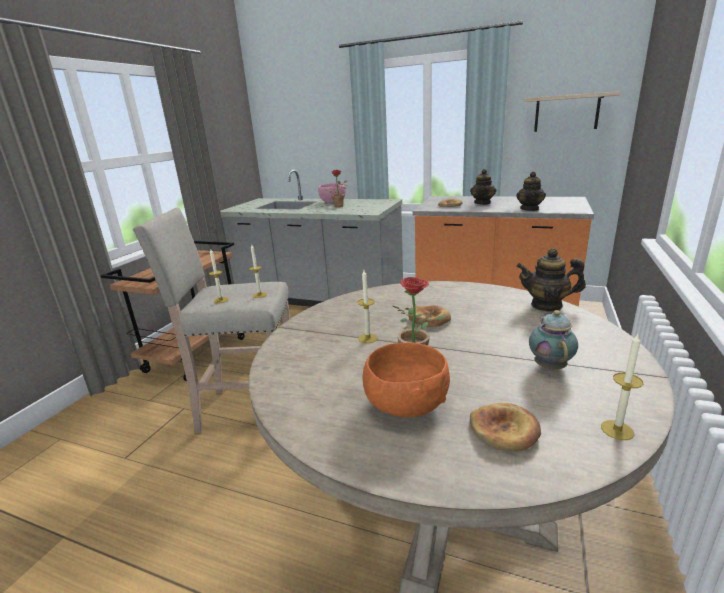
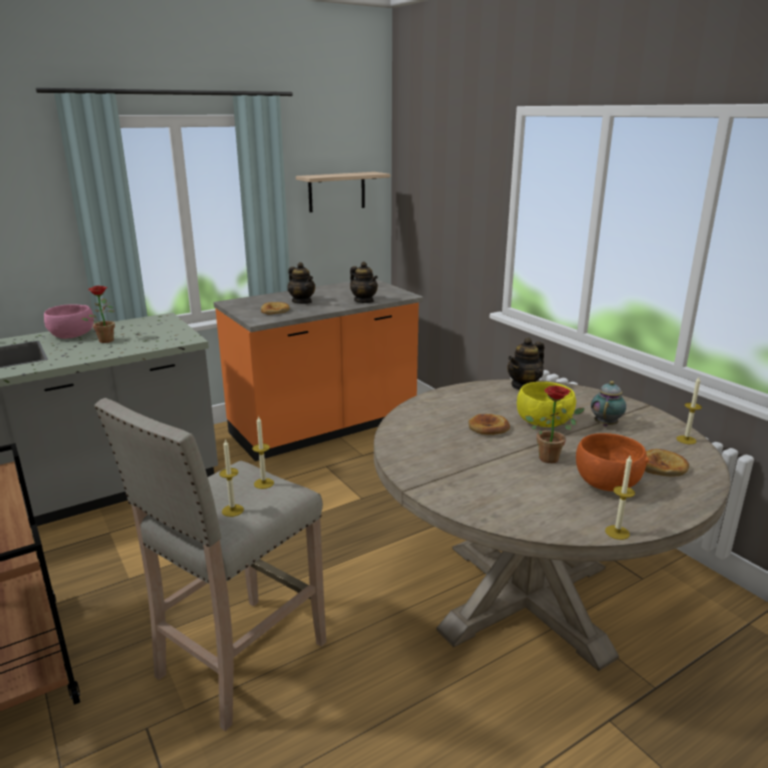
camera: 55 degrees left, 0 degrees up
(368, 338) = (488, 461): candle -> candle (617, 532)
(485, 336) = (543, 422): none -> yellow bowl
(549, 366) = (606, 424): teapot -> teapot turned 75 degrees clockwise

